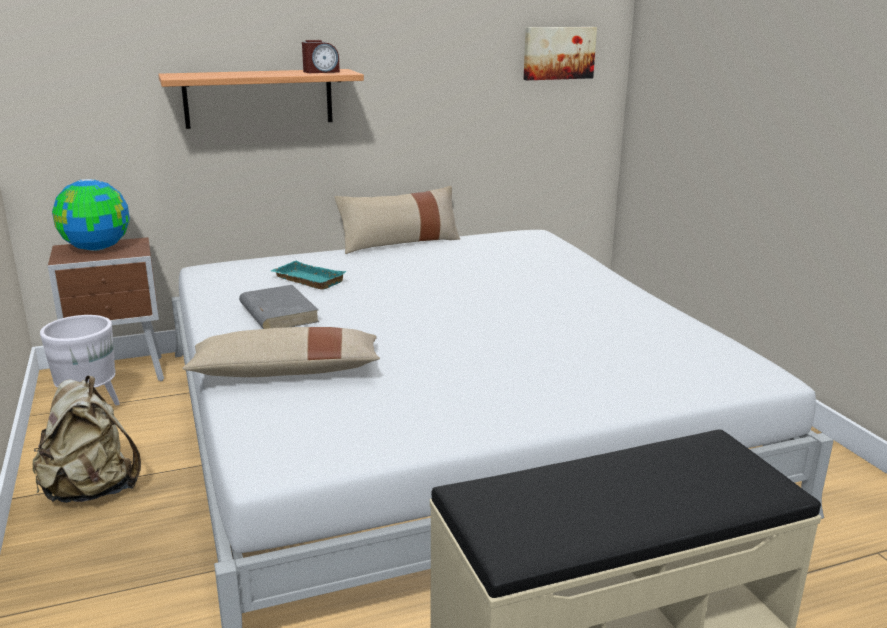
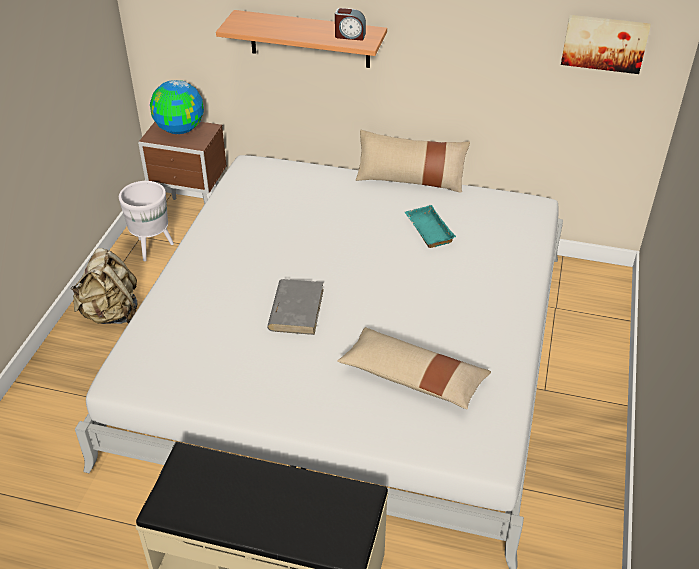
camera: 35 degrees right, 20 degrees up
(278, 312) = (244, 239): grey book -> grey book (296, 309)
(287, 372) = (197, 304): beige pillow -> beige pillow (413, 378)
(306, 280) = (297, 206): turquoise tray -> turquoise tray (427, 230)

